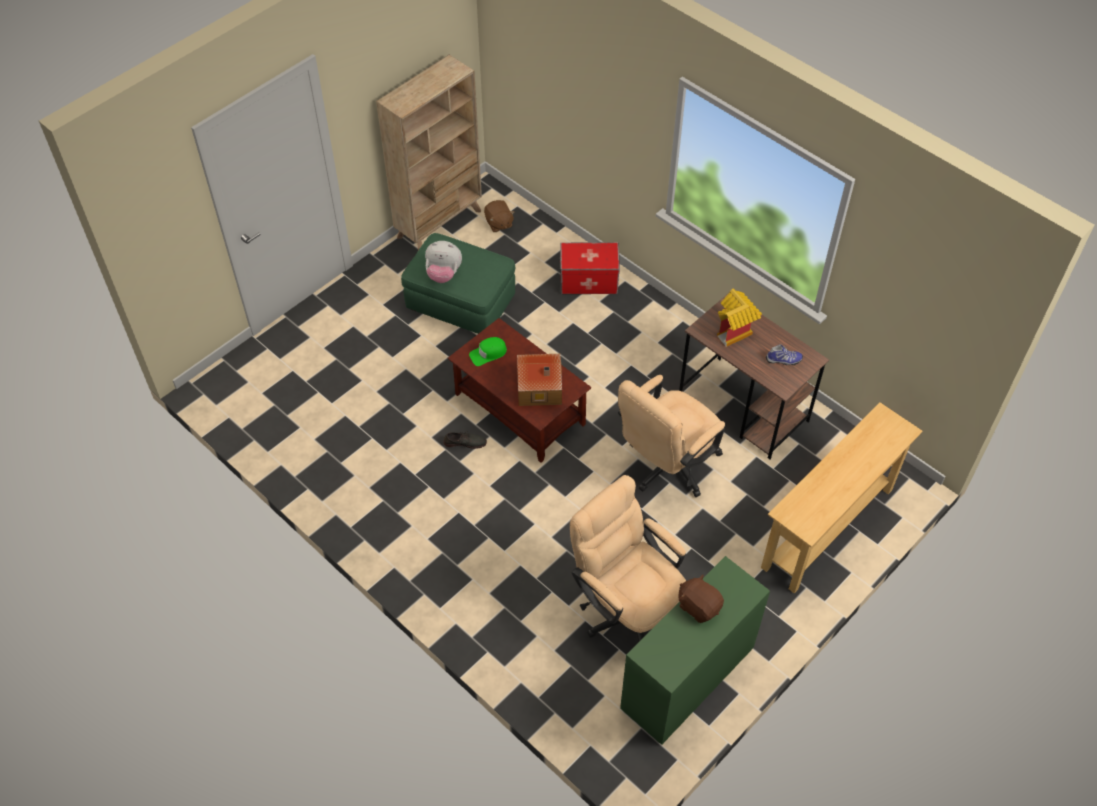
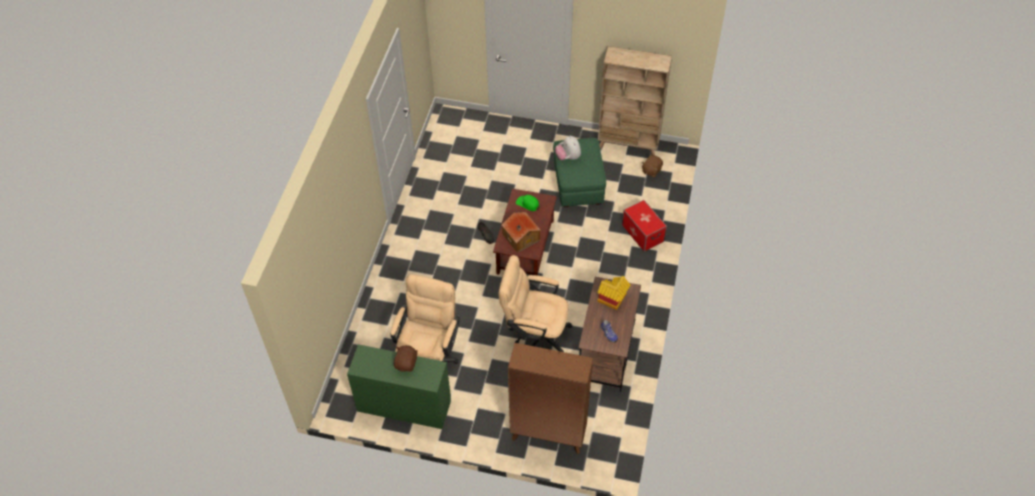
camera: 60 degrees right, 0 degrees up
(828, 528) = (547, 434): beige console table -> brown bookcase

